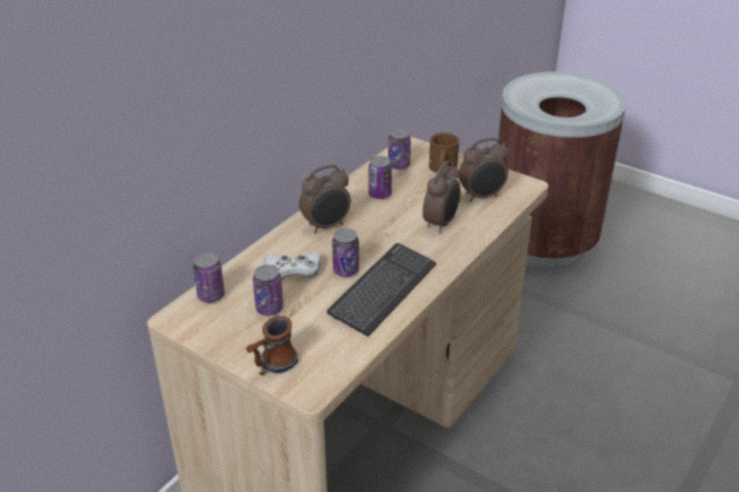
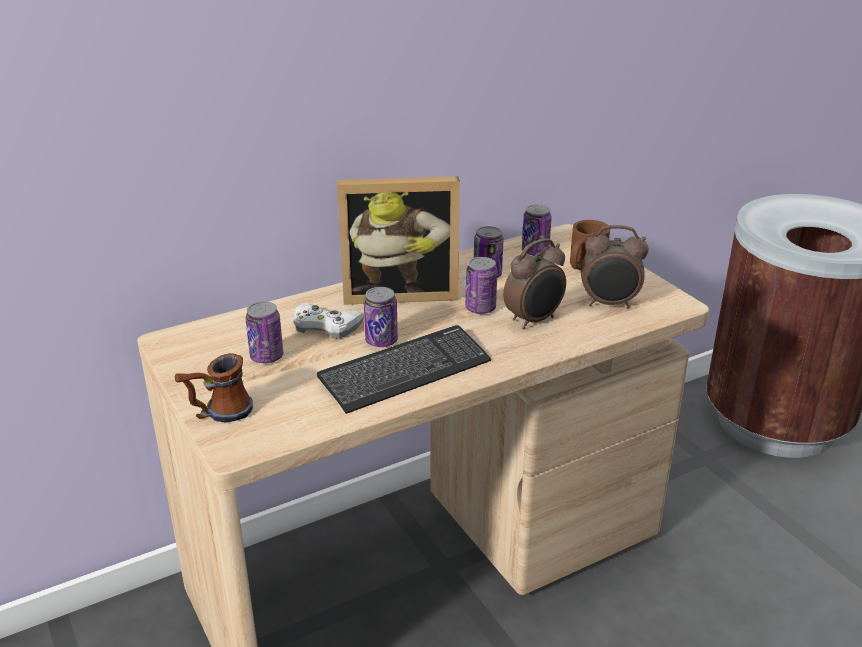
camera: 25 degrees right, 5 degrees down
(211, 296) = (220, 329): can -> can (480, 308)
(326, 226) = (400, 292): alarm clock -> picture frame

